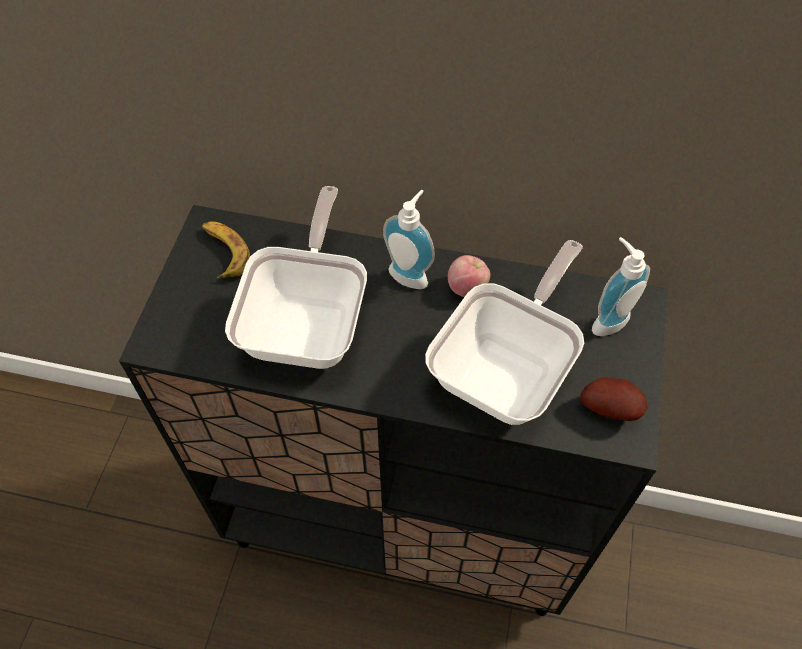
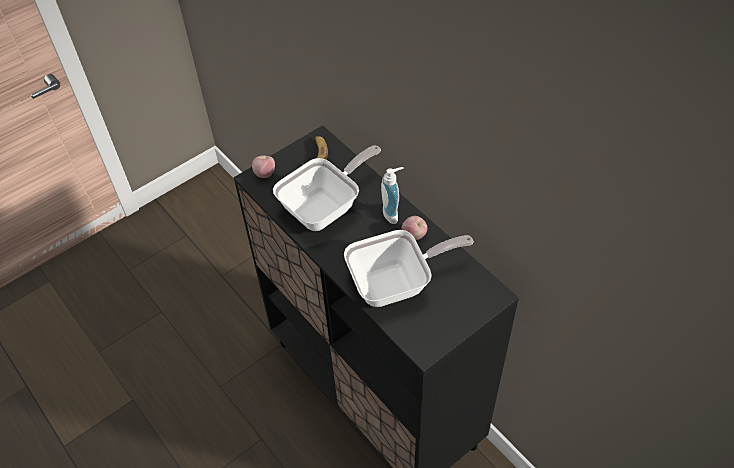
camera: 40 degrees right, 5 degrees down
(167, 325) = (265, 173): none -> apple
(607, 319) = (470, 291): soap dispenser -> none
(610, 407) = (429, 331): potato -> none

